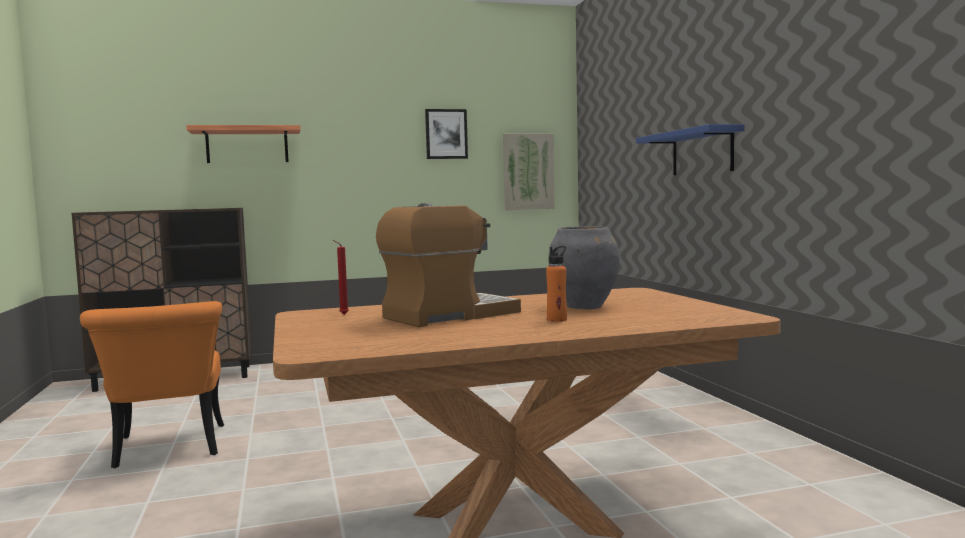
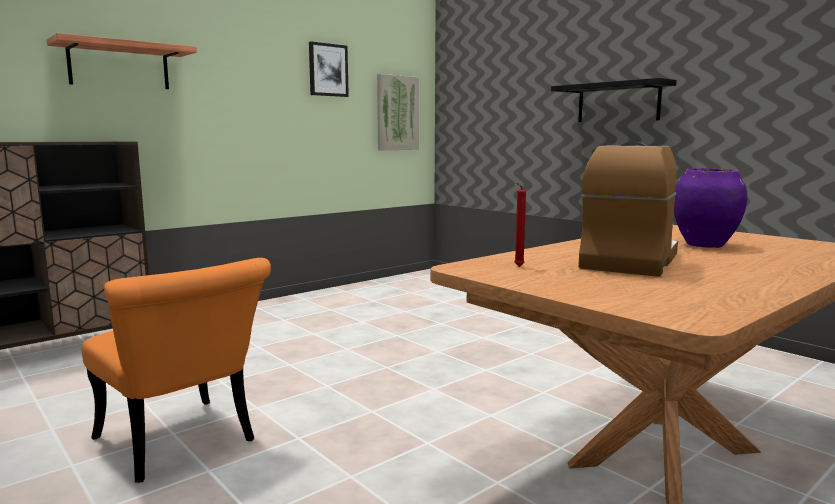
camera: 25 degrees left, 5 degrees up
(557, 320) = (741, 260): orange bottle -> none
(585, 307) = (705, 245): grey vase -> purple vase
(702, 152) = (618, 102): blue shelf -> black shelf

